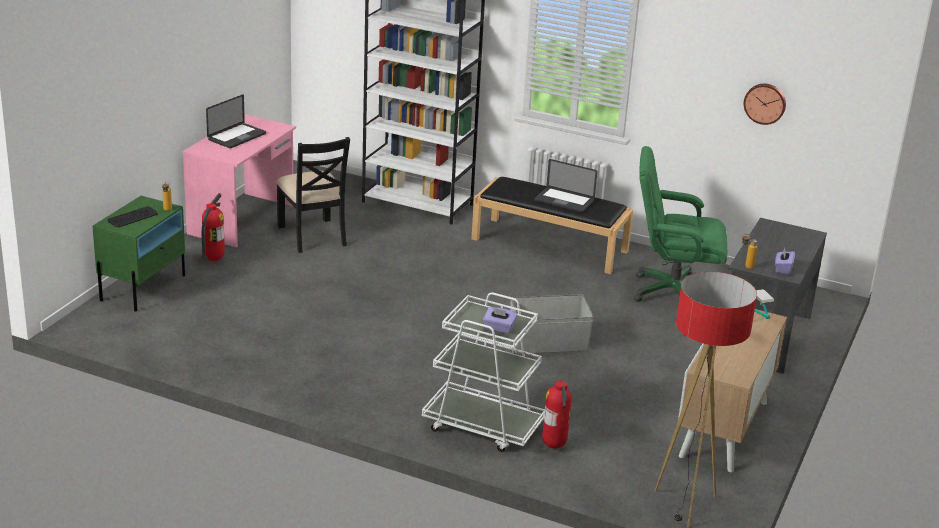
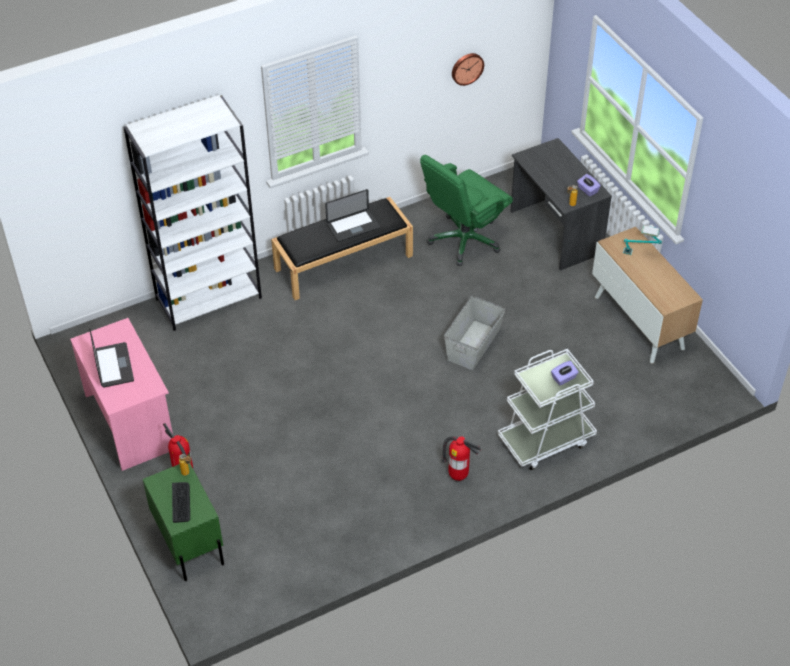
camera: 50 degrees left, 20 degrees up
(313, 236) = (202, 391): black chair -> none
(554, 446) = (595, 416): fire extinguisher -> fire extinguisher (458, 476)
(685, 505) = (701, 392): floor lamp -> none

